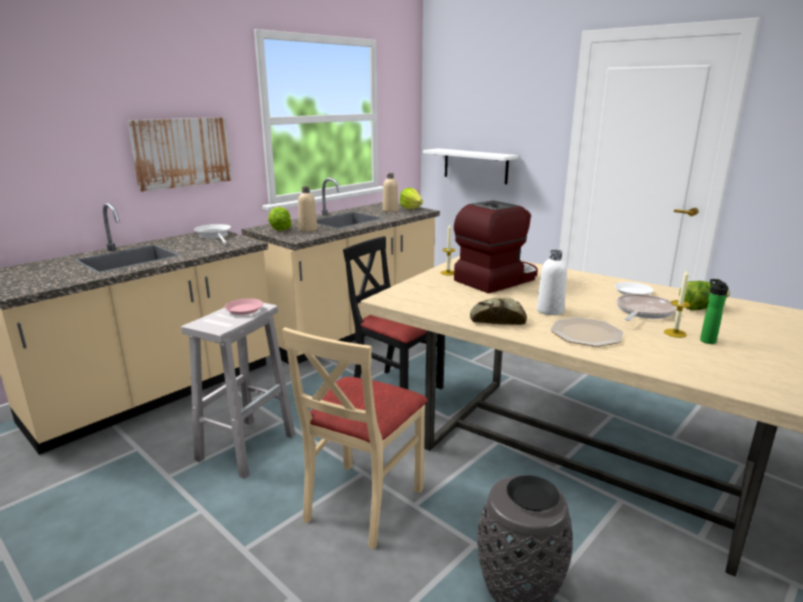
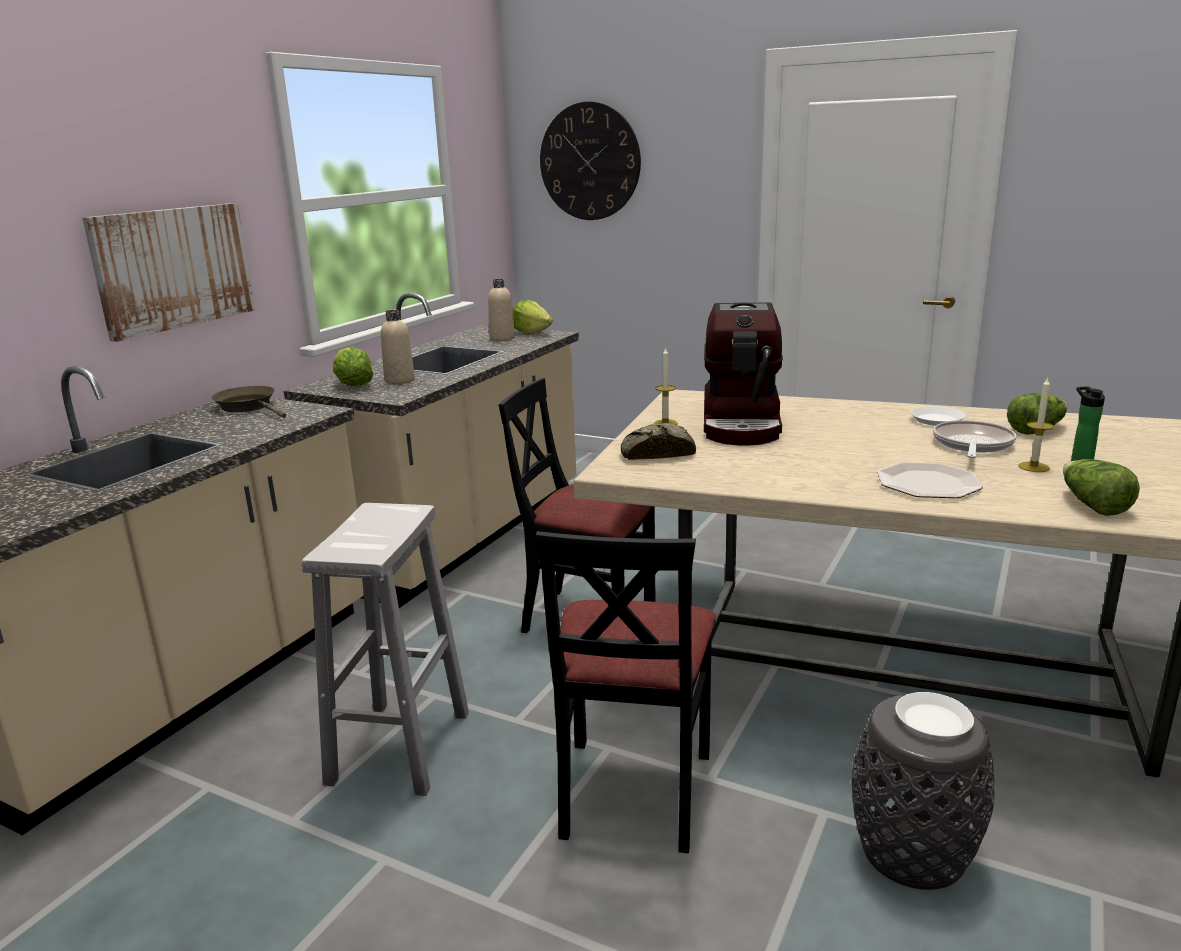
camera: 15 degrees left, 0 degrees up
(215, 236) = (249, 407): white frying pan -> brown frying pan
(244, 309) = (386, 519): pink plate -> none
(362, 502) = (633, 791): beige chair -> black chair
(468, 103) = (589, 162): none -> wall clock
(475, 166) = (609, 258): white shelf -> none
(496, 279) = (742, 424): coffee machine -> coffee machine turned 150 degrees clockwise
(497, 319) = (795, 480): bread -> bread (656, 453)
(531, 497) = (932, 721): black plate -> white plate
(550, 310) = (854, 459): white bottle -> none
(694, 366) = (1092, 505): none -> lettuce

